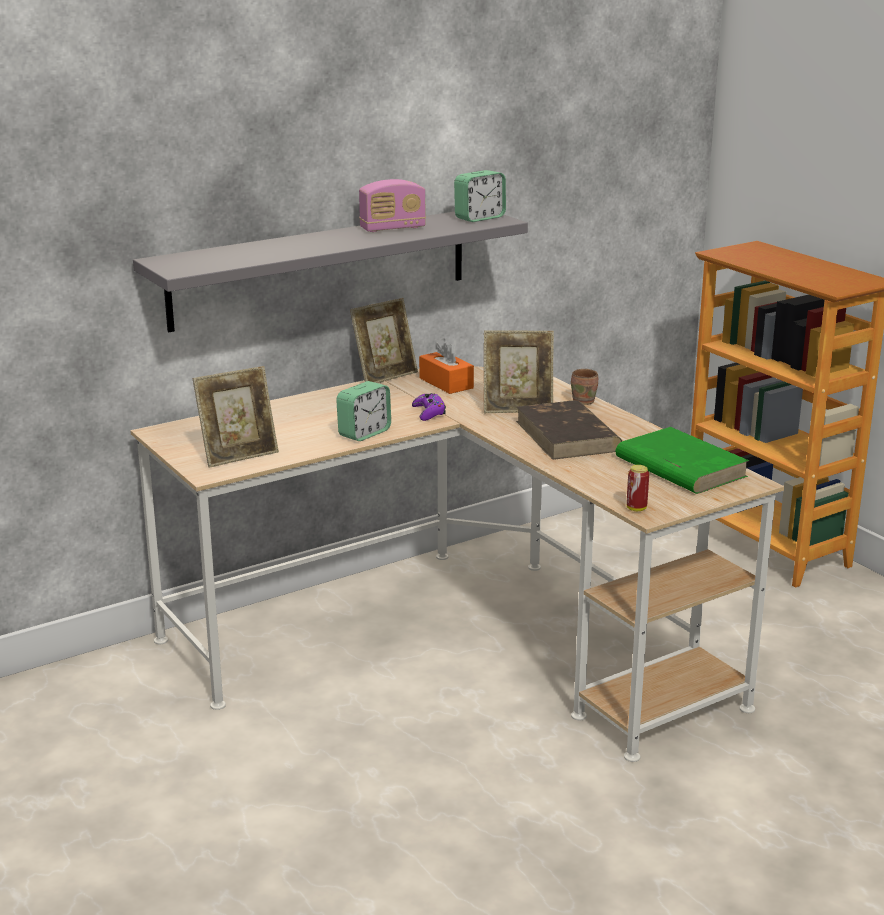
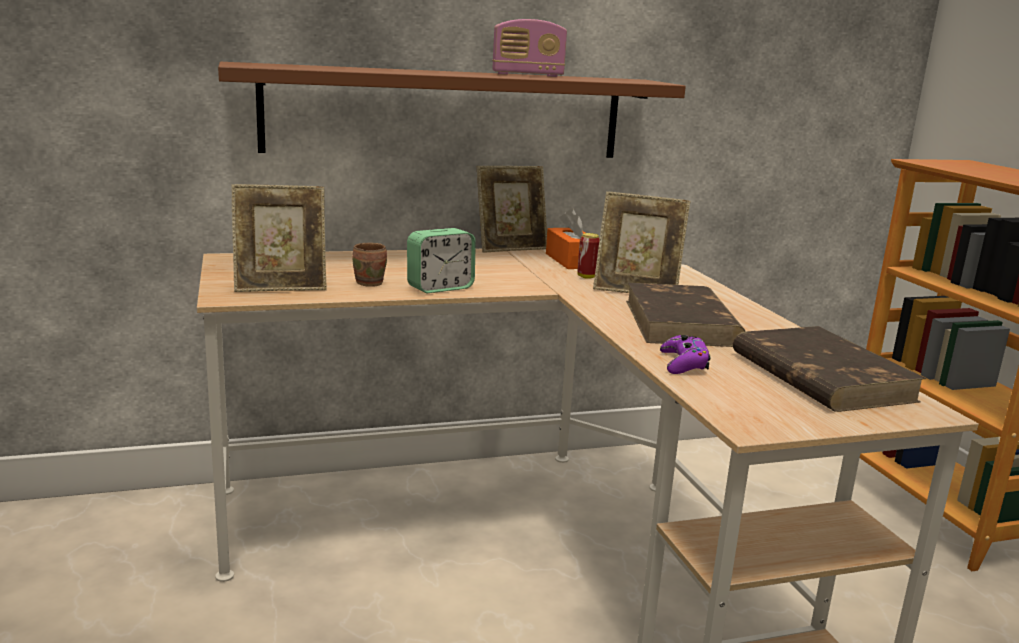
camera: 15 degrees right, 5 degrees down
(321, 268) = (446, 113): grey shelf -> brown shelf
(429, 412) = (530, 280): purple game controller -> purple game controller (683, 363)
(479, 218) = (633, 80): alarm clock -> none
(585, 401) = (722, 294): brown mug -> brown mug (372, 283)
(636, 508) = (734, 416): can -> can (587, 277)
(679, 467) = (819, 376): green book -> brown book

